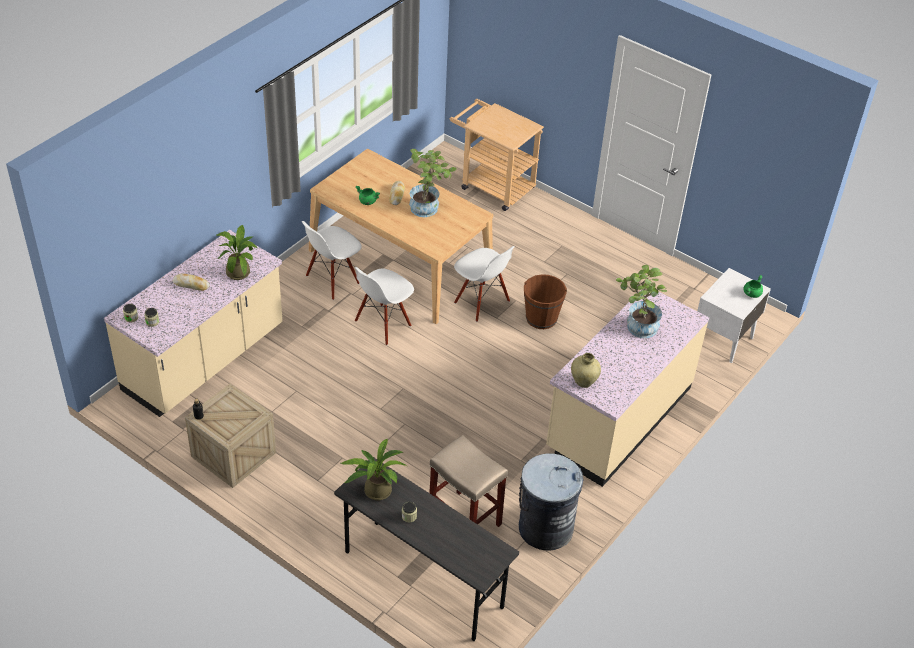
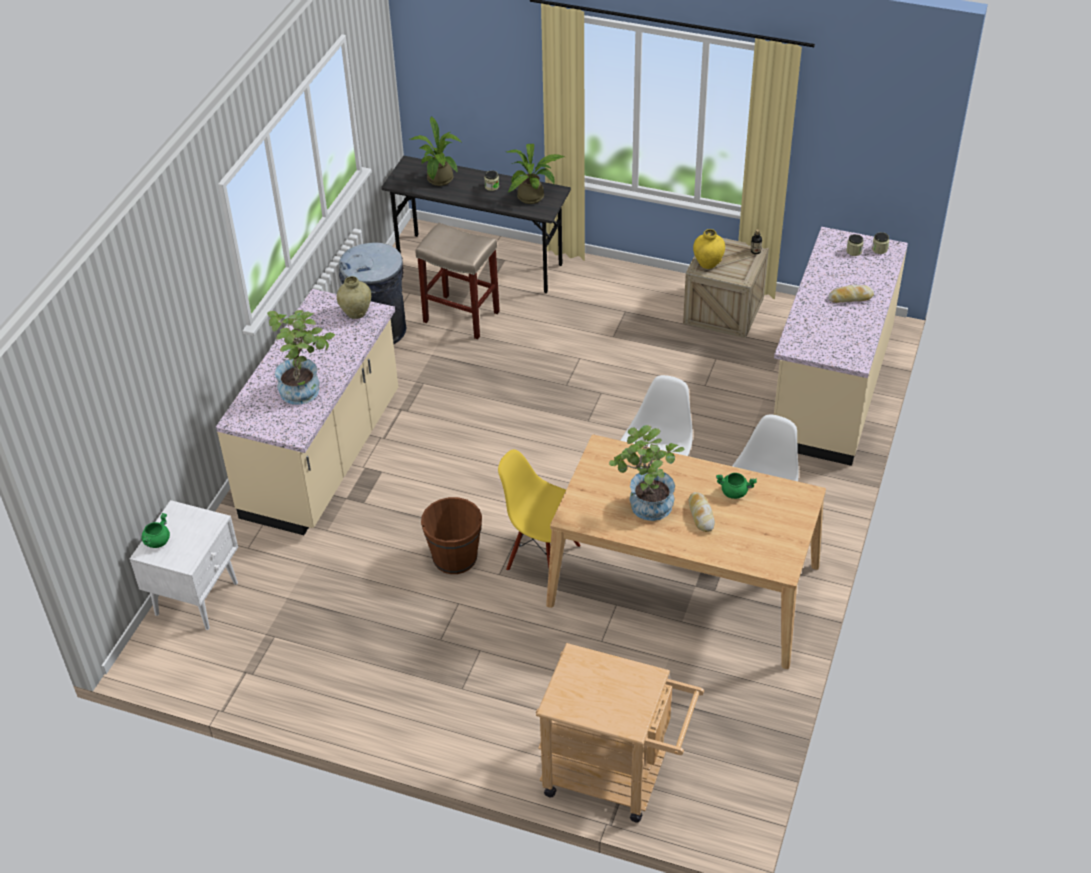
camera: 165 degrees right, 0 degrees up
(239, 271) = (811, 327): potted plant -> potted plant (439, 181)
(248, 416) = (708, 263): none -> yellow vase
(481, 302) = (543, 557): white chair -> yellow chair

